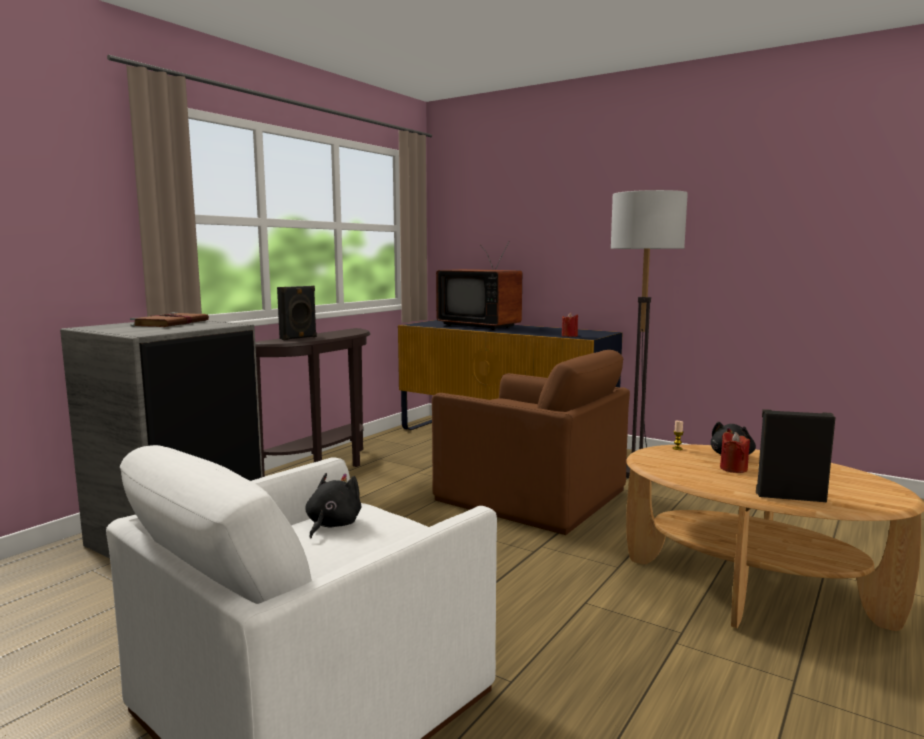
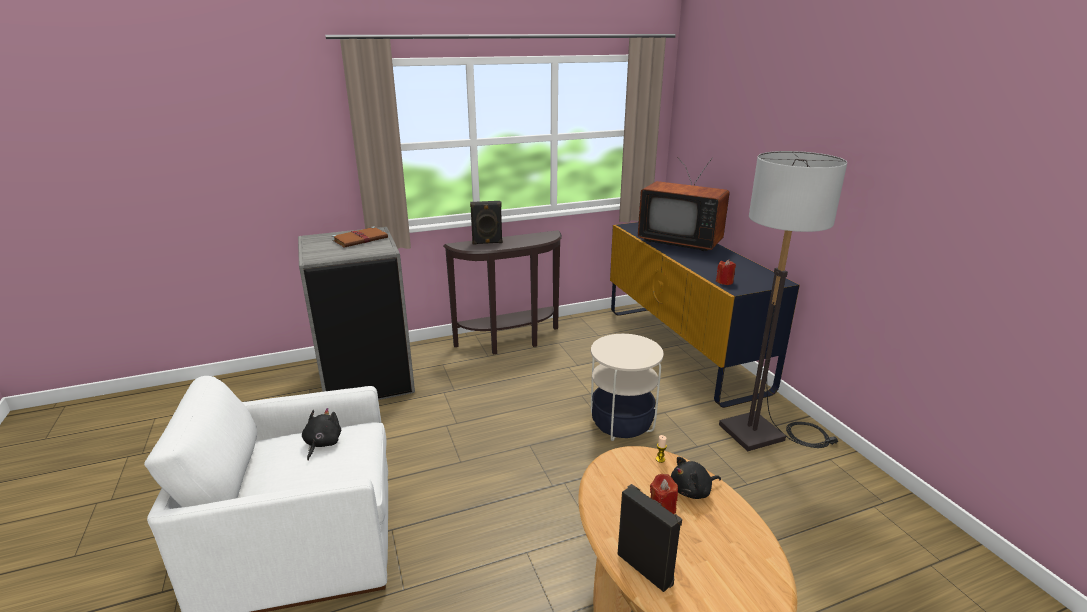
camera: 35 degrees right, 15 degrees up
(332, 525) = (322, 444): black plush toy -> black plush toy turned 45 degrees counterclockwise
(481, 326) = (680, 241): television -> television turned 45 degrees counterclockwise
(529, 496) = (621, 425): brown armchair -> beige side table

